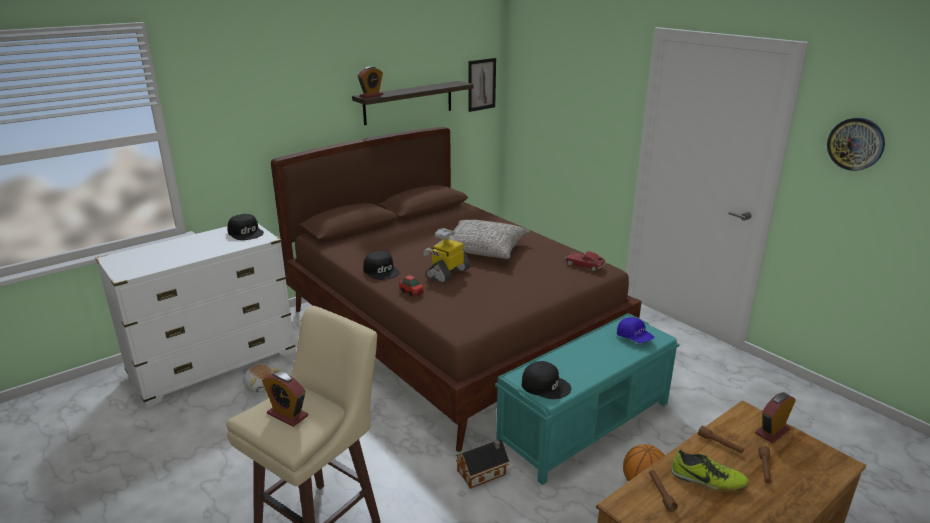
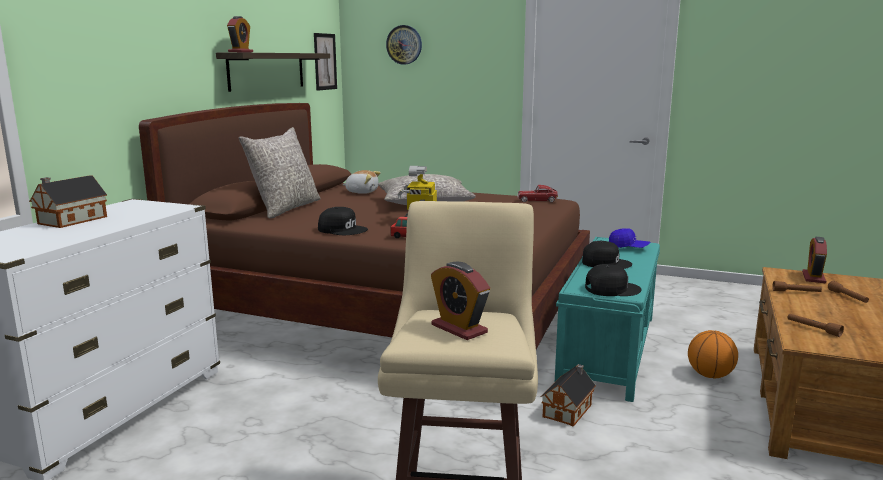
camera: 30 degrees left, 10 degrees down
(191, 241) = (70, 221): none -> toy house
(246, 232) = (143, 207): black cap -> black cap (605, 263)
(261, 385) = (208, 413): plush toy -> plush toy (362, 192)
(287, 415) = (459, 329): alarm clock -> alarm clock turned 45 degrees clockwise
(378, 232) = (285, 208): none -> grey pillow
(707, 480) = (827, 313): shoe -> none
(855, 144) = (738, 53): wall clock -> wall clock (404, 44)

